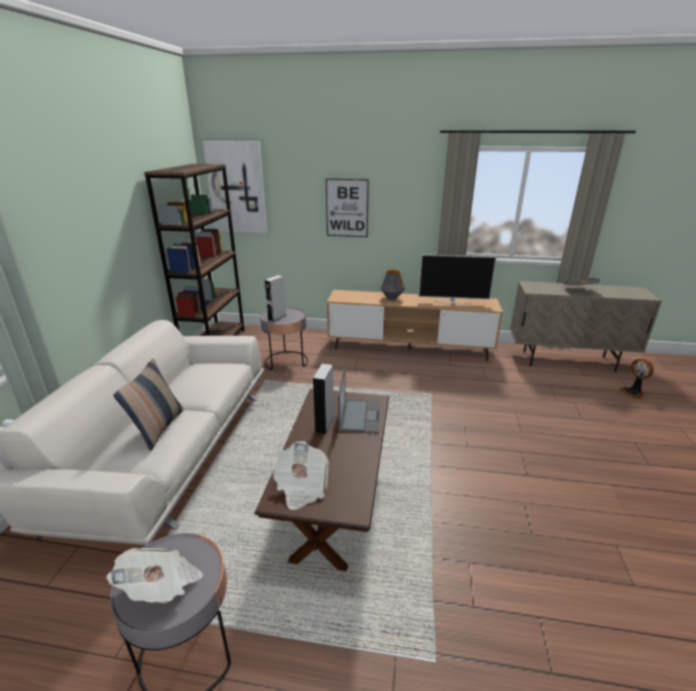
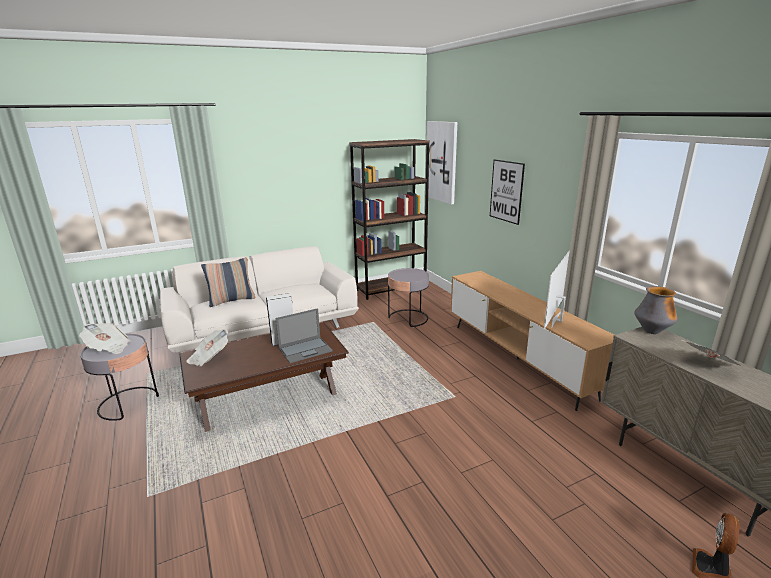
camera: 55 degrees right, 5 degrees down
(277, 317) = (401, 274): grey speaker -> none
(392, 298) = (507, 294): vase -> vase (651, 331)
(452, 302) = (557, 320): television -> television turned 60 degrees clockwise

